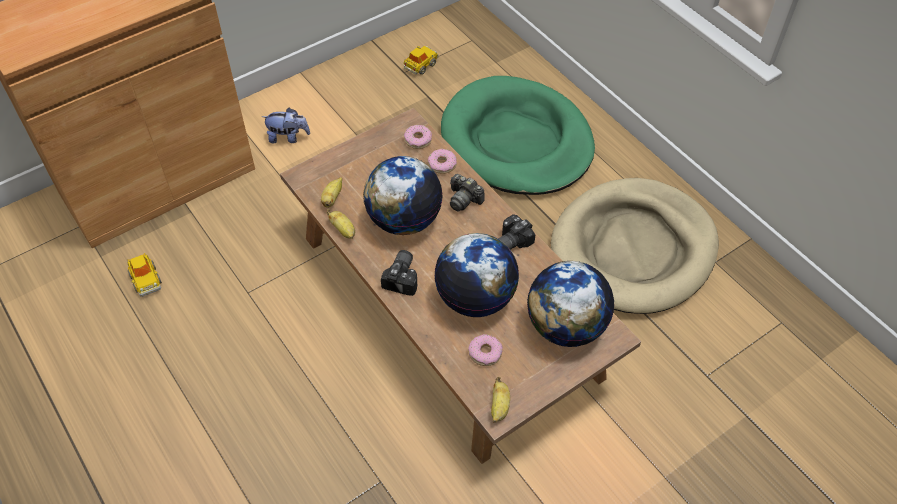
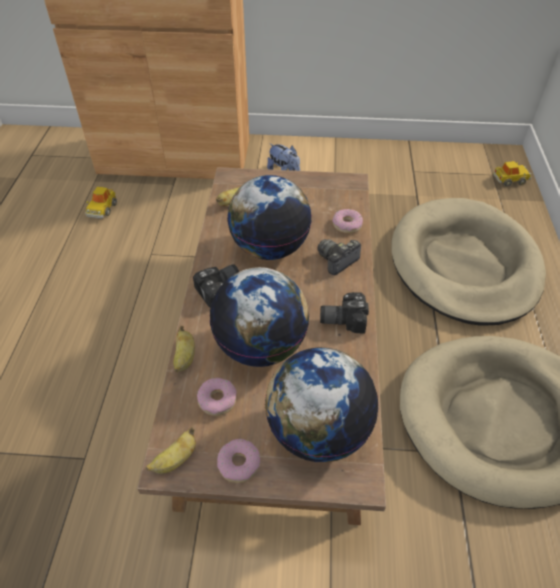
camera: 40 degrees right, 5 degrees down
(343, 230) = (215, 229): banana -> banana (185, 358)
(417, 140) = (346, 197): donut -> donut (238, 464)
(420, 65) = (432, 172): toy car -> toy car (510, 179)
(464, 199) = (337, 261): camera -> camera turned 60 degrees clockwise
(516, 141) = (464, 265): green dog bed -> beige dog bed

